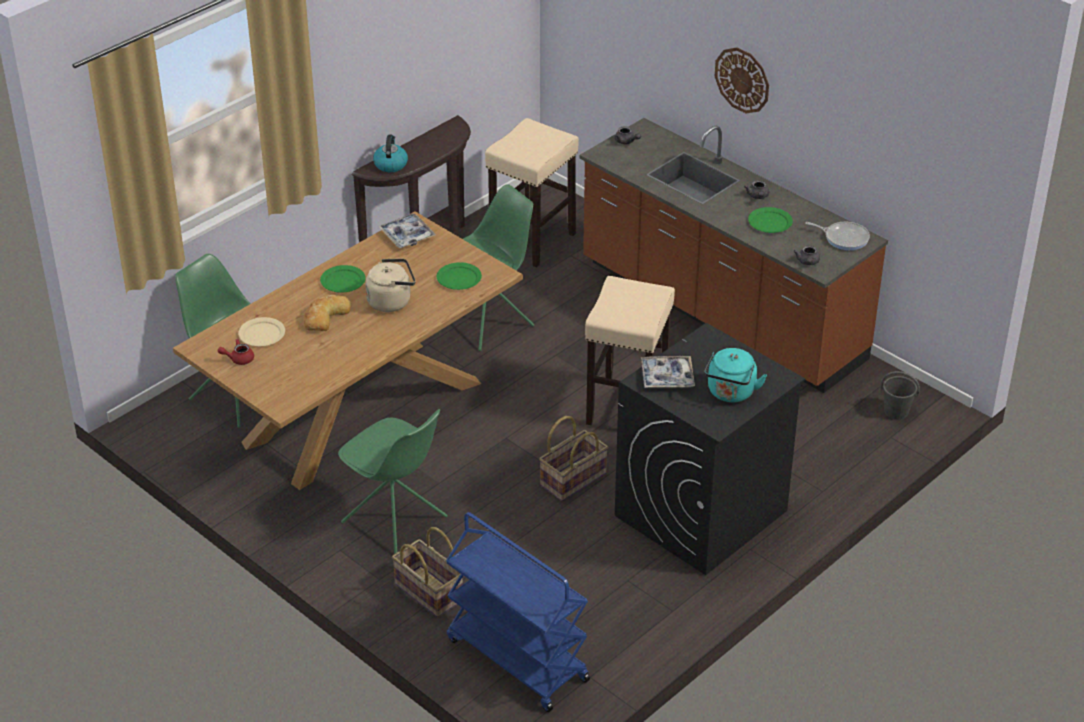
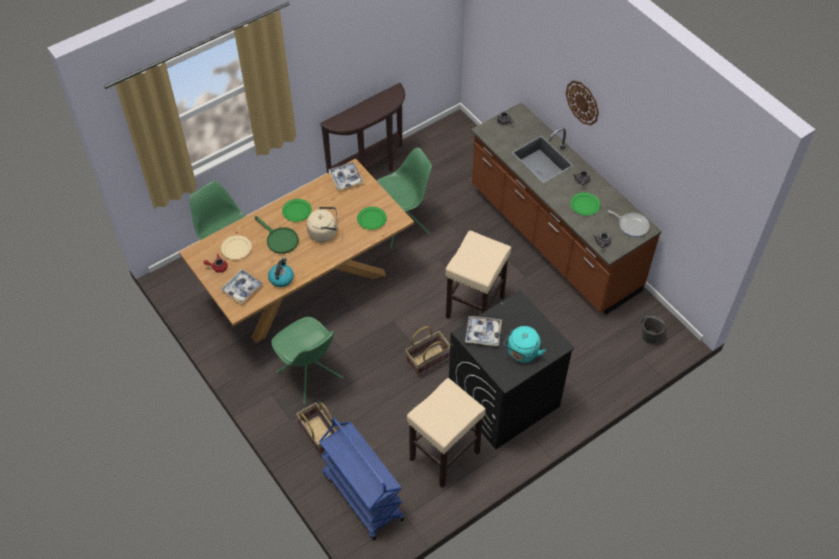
camera: 10 degrees right, 15 degrees up
(283, 380) = (242, 288): none -> tray
(325, 316) = (279, 239): bread -> green frying pan
(390, 164) = (346, 119): kettle -> kettle (281, 278)
(532, 241) = (443, 164): beige stool -> beige stool (444, 456)

